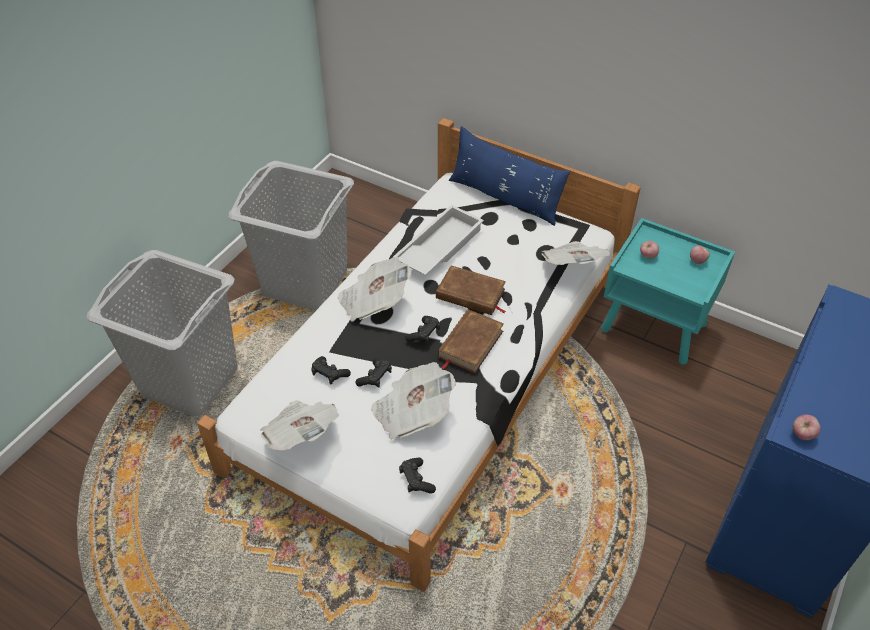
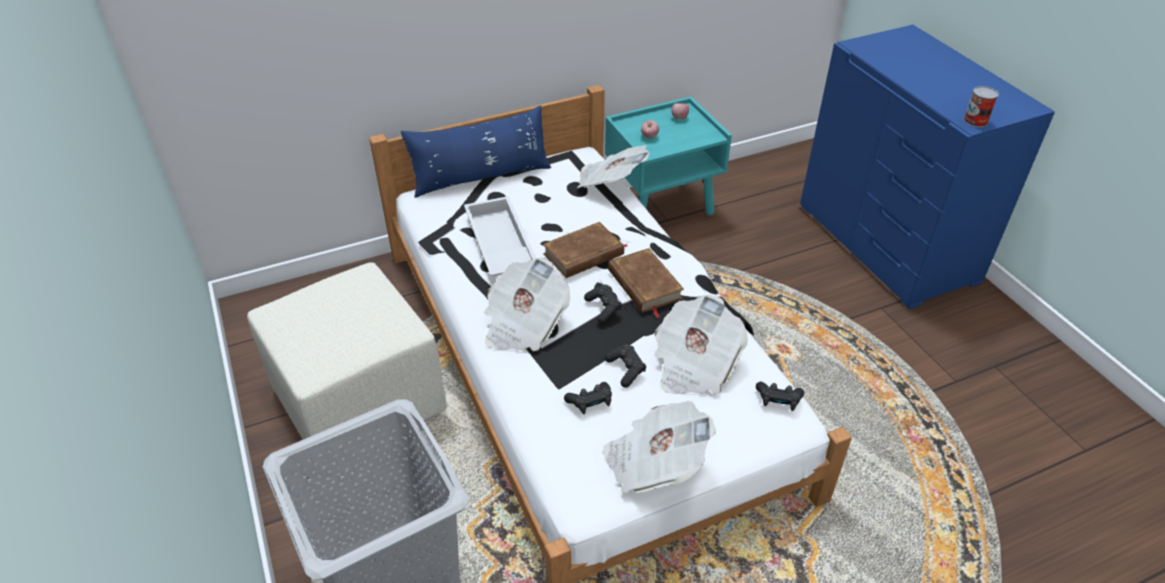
camera: 55 degrees left, 5 degrees down
(305, 283) = (361, 403): grey laundry basket -> beige ottoman
(802, 435) = (975, 121): apple -> can

